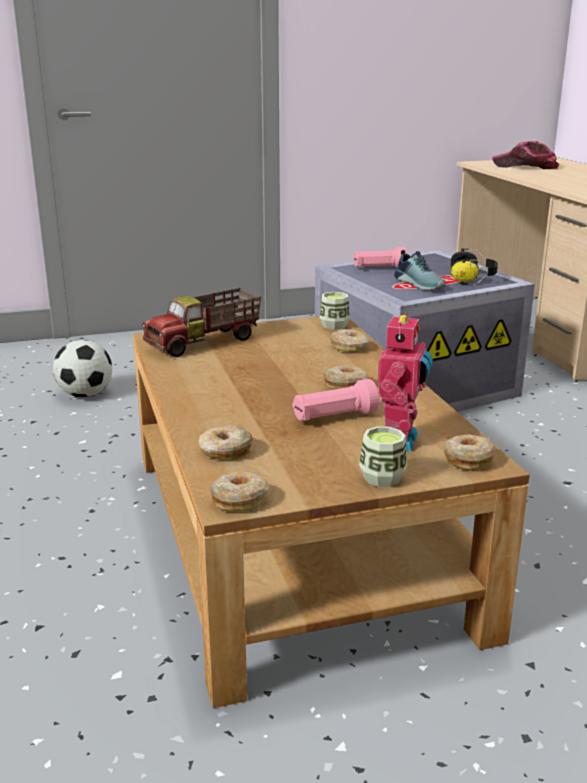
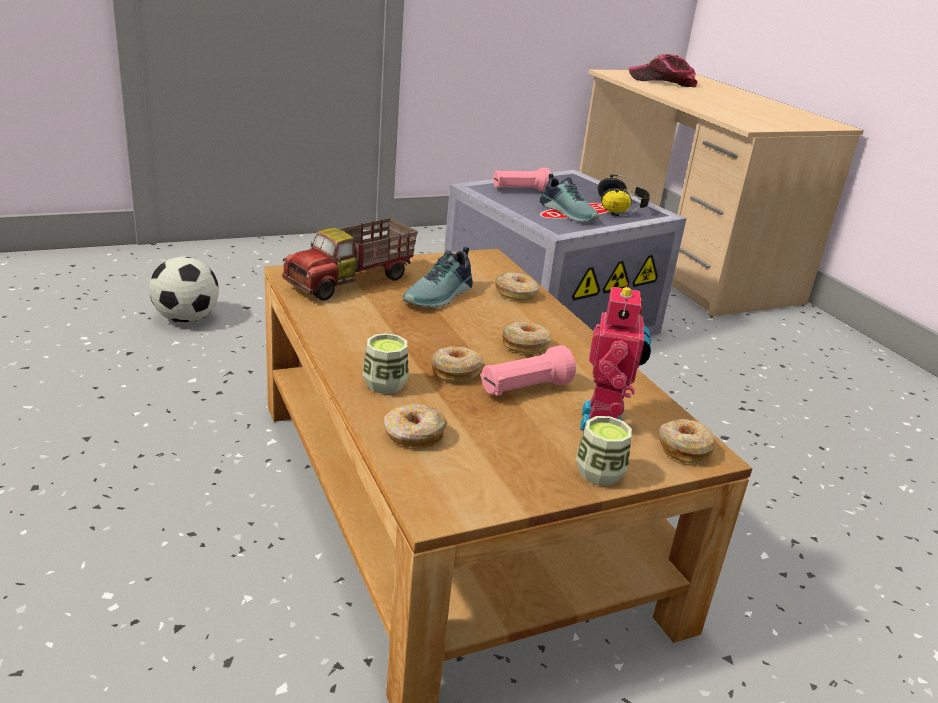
camera: 10 degrees left, 5 degrees up
(239, 500) = (448, 505): donut -> donut (455, 371)
(280, 351) = (441, 296): none -> shoe
(334, 325) = (491, 263): cup -> cup (385, 384)

